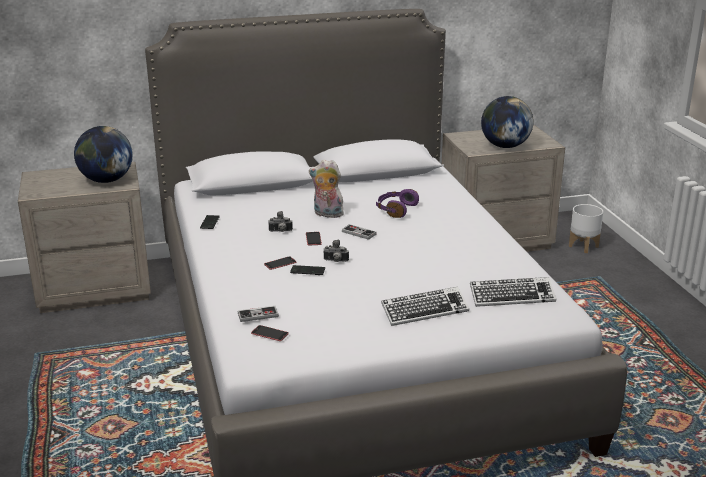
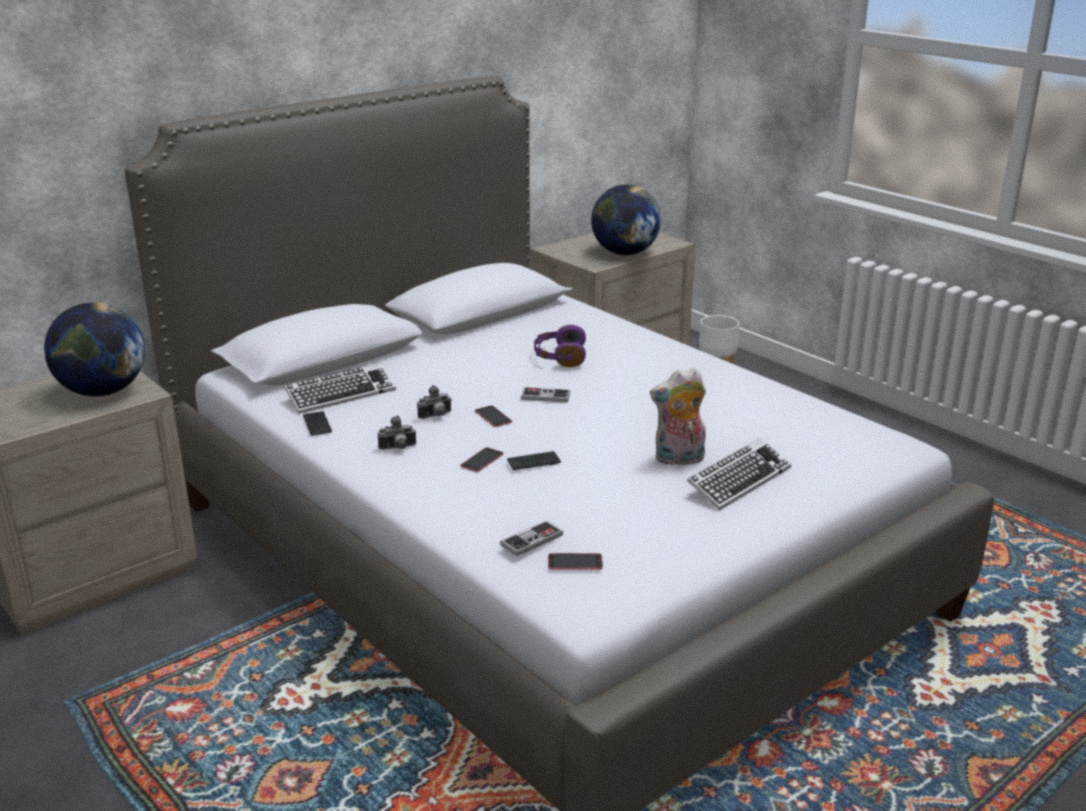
camera: 25 degrees left, 0 degrees up
(327, 214) = (475, 380): plush toy -> plush toy (678, 459)
(335, 261) = (556, 440): camera -> camera (398, 448)
(512, 297) = (819, 437): keyboard -> keyboard (341, 394)

